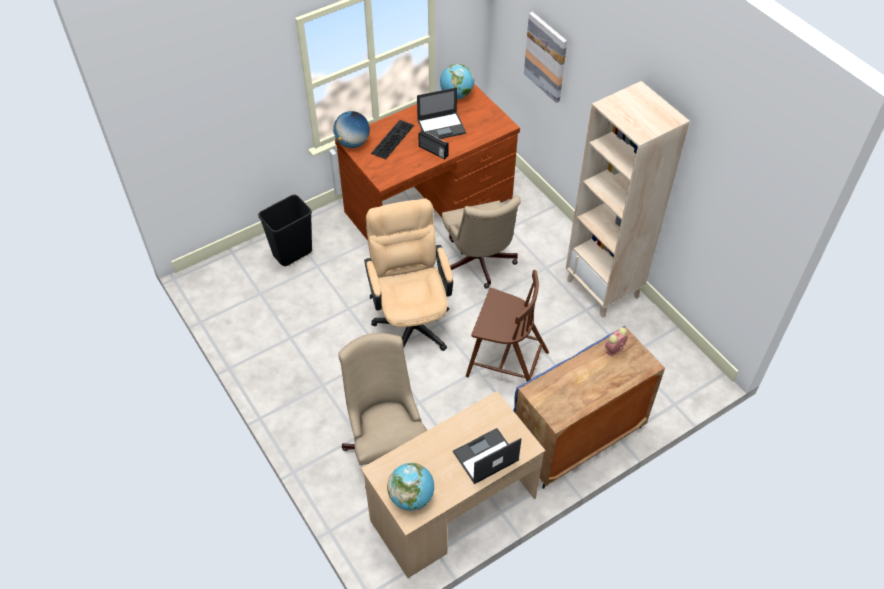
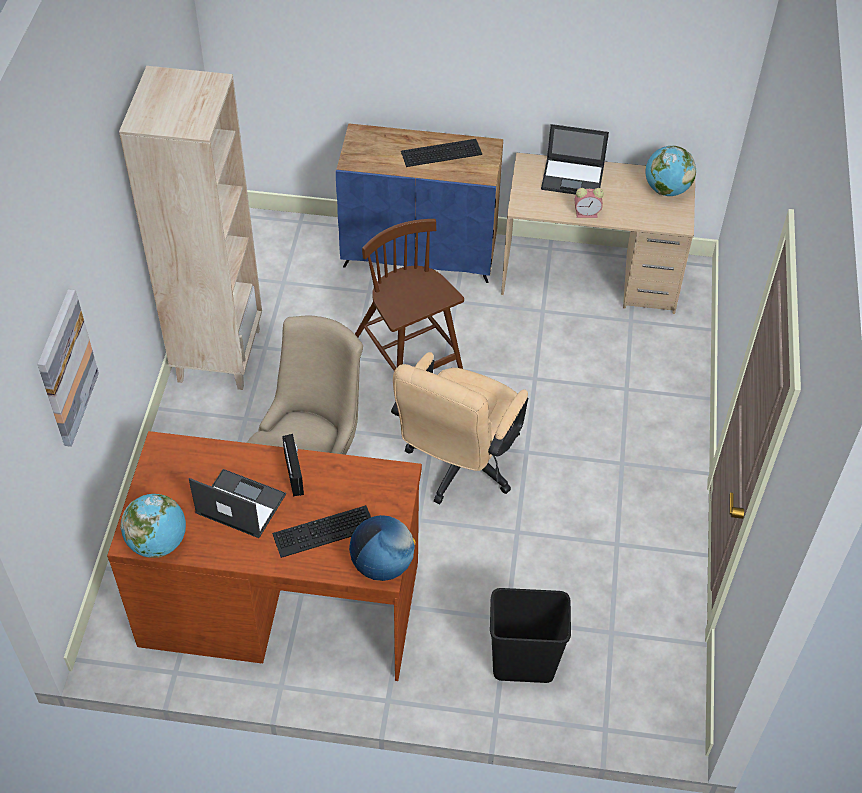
camera: 140 degrees left, 0 degrees up
(386, 447) = (605, 361): beige office chair -> none
(581, 390) = (441, 152): none -> keyboard
(614, 350) = (372, 160): alarm clock -> alarm clock (587, 213)

